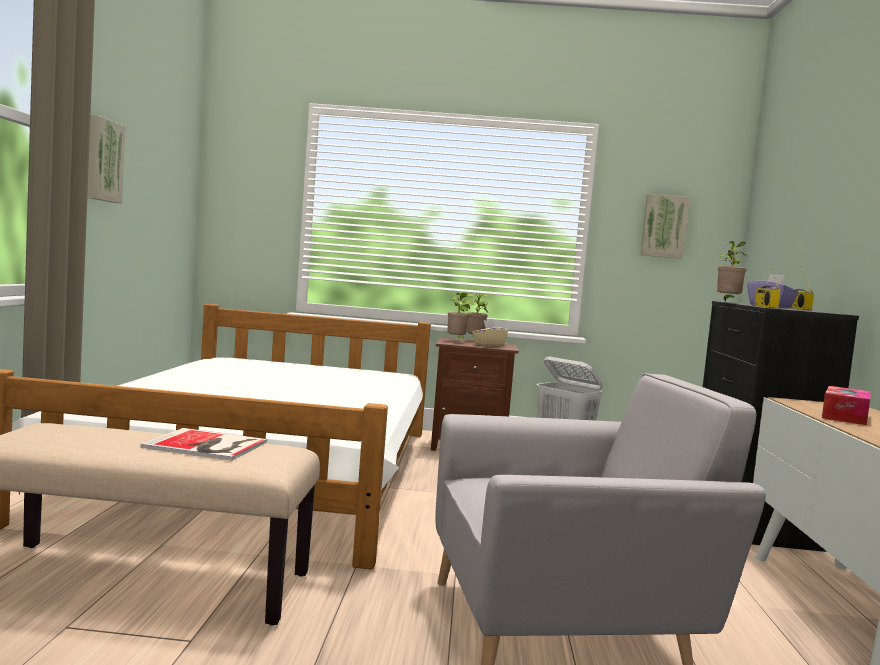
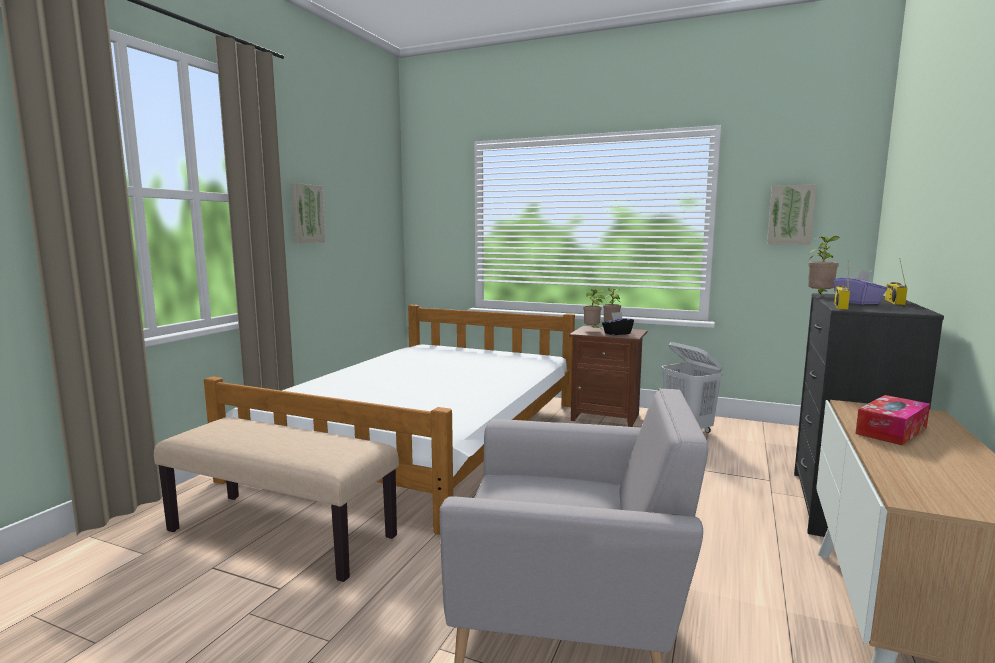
camera: 20 degrees right, 5 degrees up
(207, 445) = (310, 442): book -> none
(488, 345) = (617, 333): beige tissue box -> black tissue box

